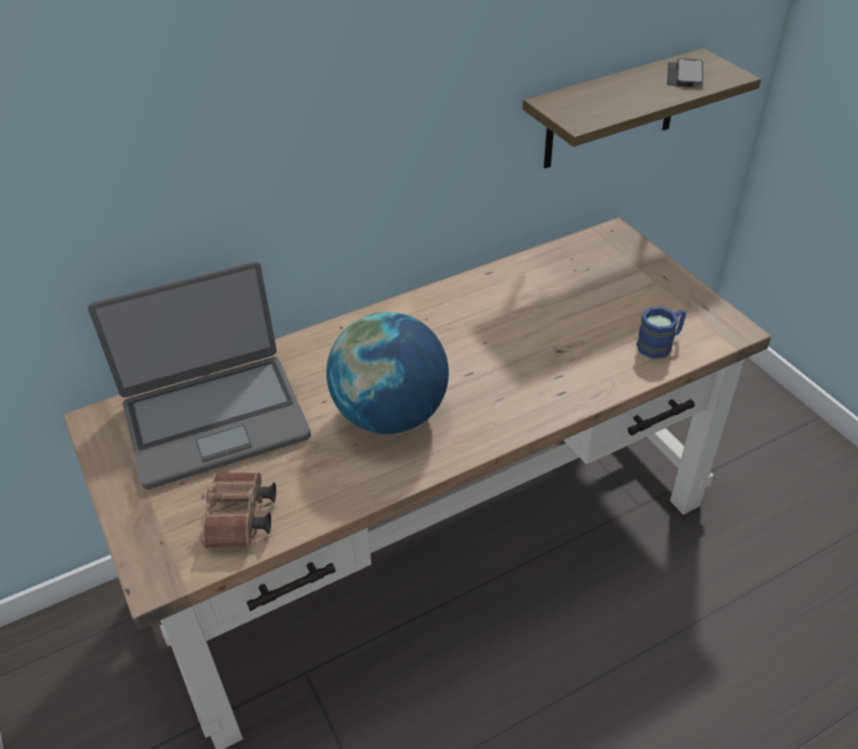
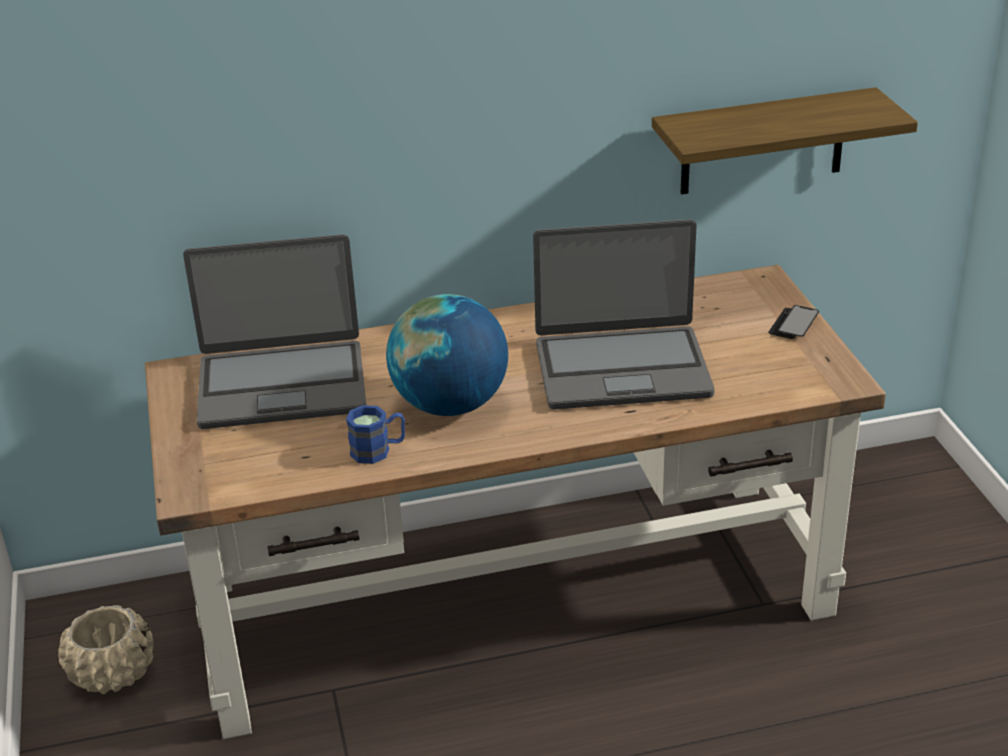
camera: 15 degrees right, 10 degrees down
(90, 700) = (113, 673): none -> beige planter
(240, 520) = (275, 465): brown binoculars -> none
(533, 346) = (622, 368): none -> laptop
(660, 344) = (757, 384): blue mug -> blue mug (378, 450)
(684, 75) = (836, 110): phone -> phone (793, 324)

